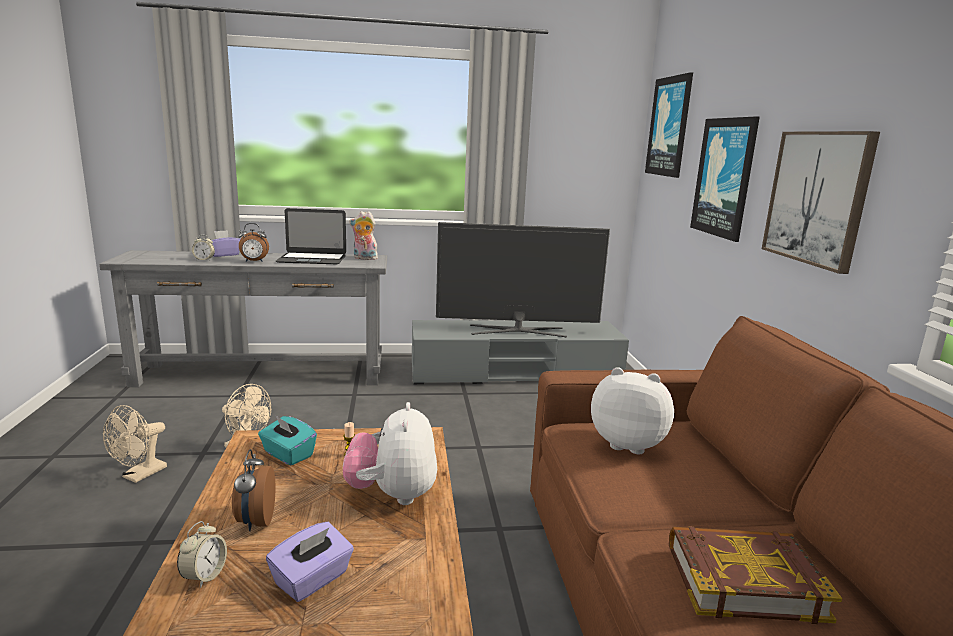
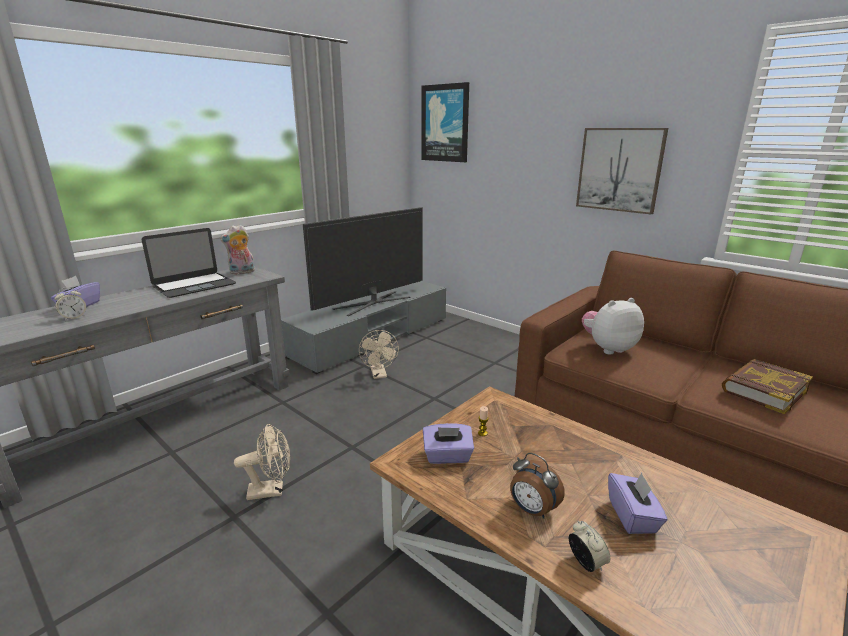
camera: 40 degrees left, 5 degrees up
(139, 475) = (206, 573): beige fan -> beige fan (379, 375)
(254, 261) = (141, 303): alarm clock -> none
(287, 454) = (447, 456): turquoise tissue box -> purple tissue box
(392, 495) = (558, 442): plush toy -> none
(724, 177) = (521, 160): picture -> none

